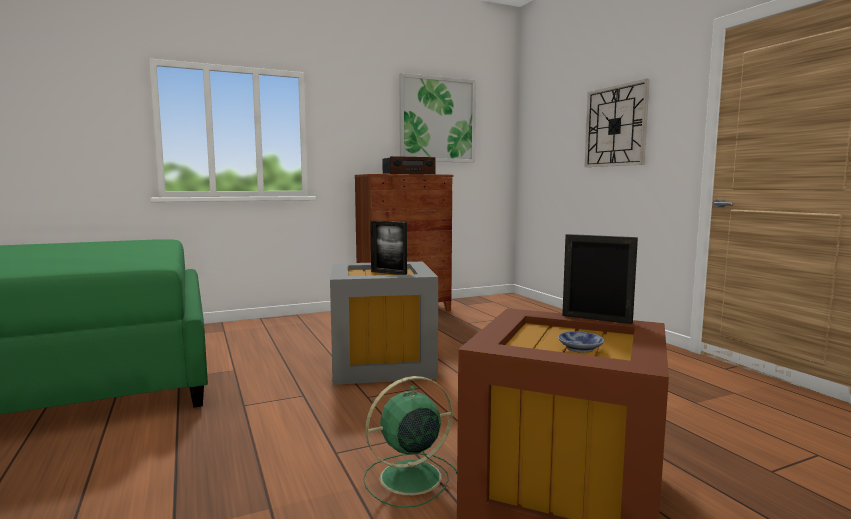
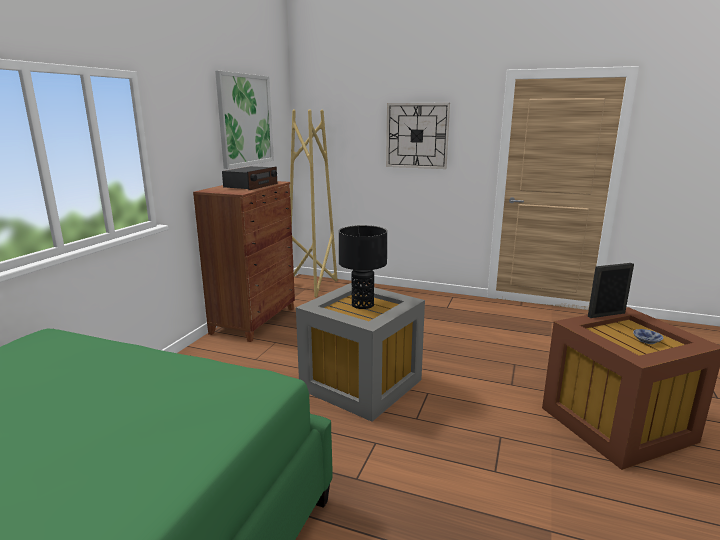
camera: 45 degrees left, 10 degrees up
(388, 273) = (363, 304): picture frame -> black table lamp
(408, 478) = (556, 460): green fan -> none
(503, 302) = (313, 287): none -> yellow clothes rack

